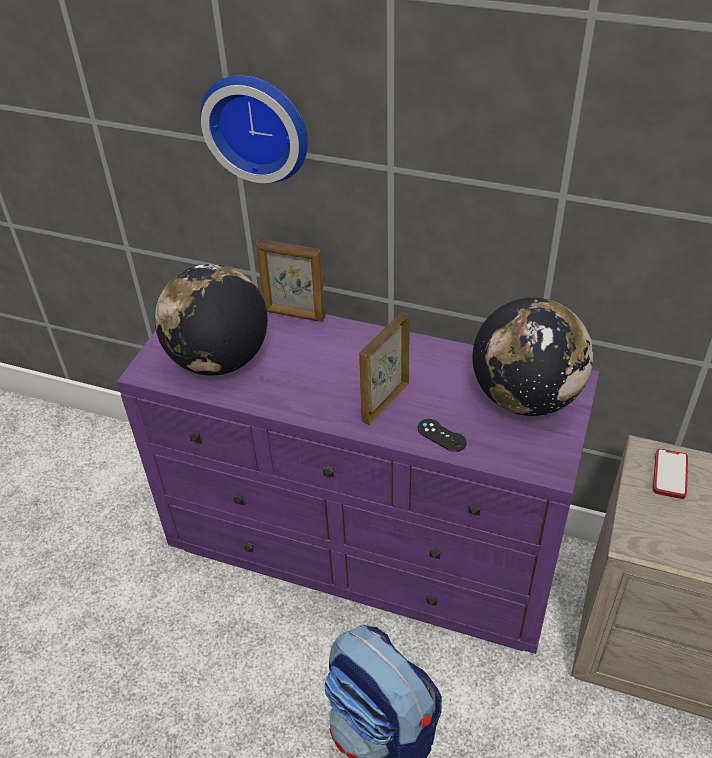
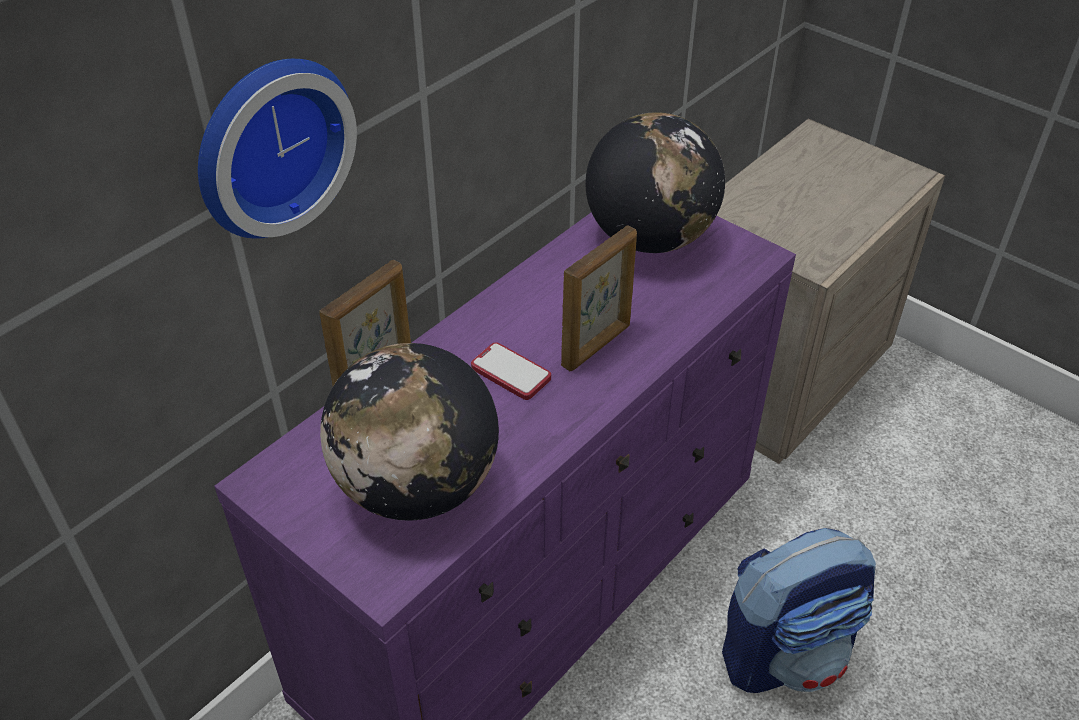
camera: 70 degrees left, 0 degrees up
(384, 402) = (597, 346): picture frame -> picture frame turned 105 degrees counterclockwise
(441, 435) = (674, 316): black game controller -> none
(670, 474) = (746, 212): phone -> phone (511, 373)

